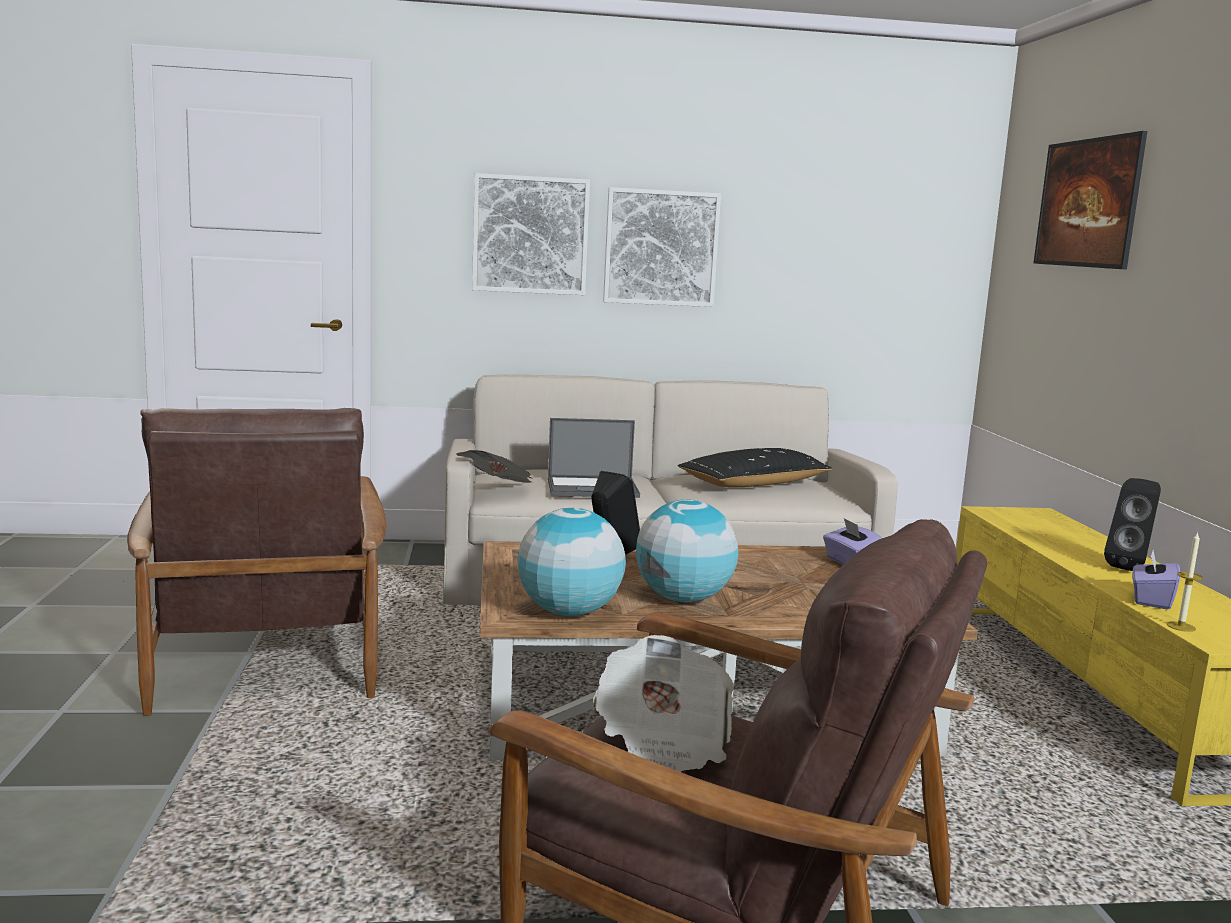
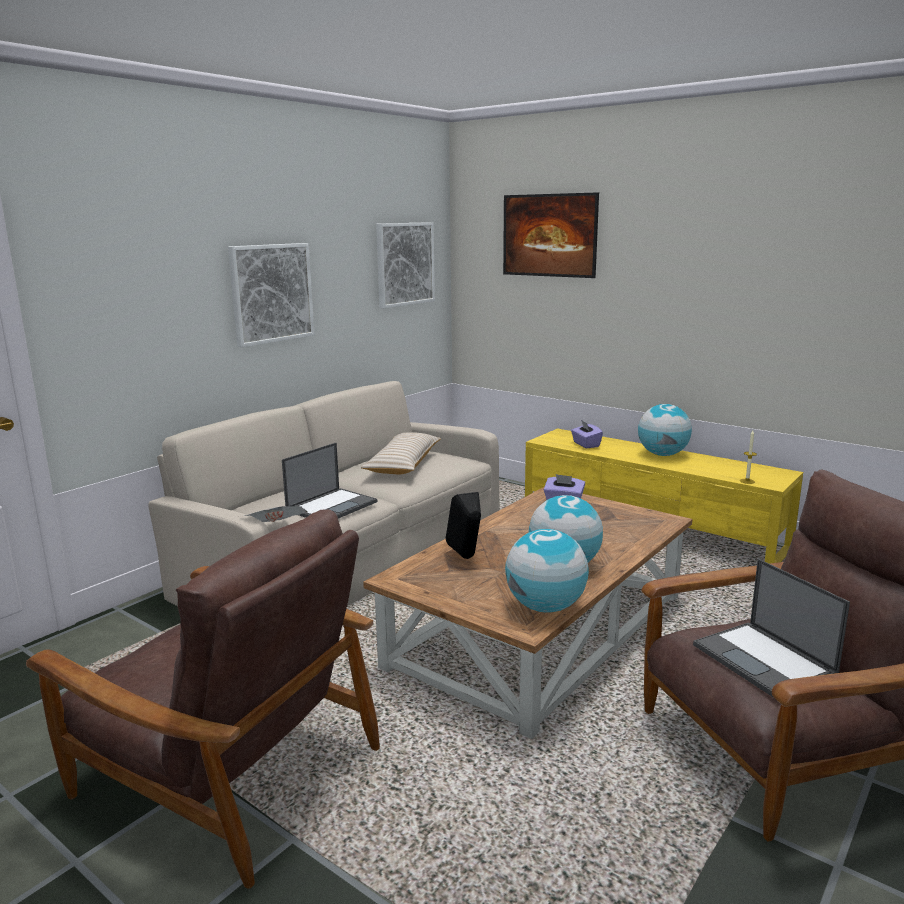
camera: 45 degrees left, 5 degrees up
(530, 235) = (172, 297): picture -> picture (404, 264)
(662, 744) = (765, 660): newspaper -> laptop
(754, 484) = (403, 464): black pillow -> beige pillow
(1129, 567) = (662, 454): black speaker -> globe
(1151, 600) = (709, 470): purple tissue box -> purple tissue box (585, 444)

